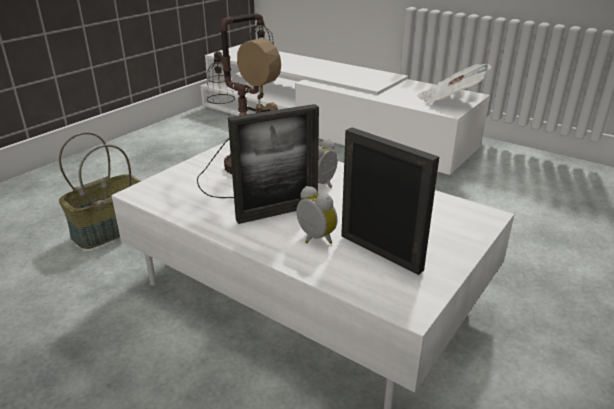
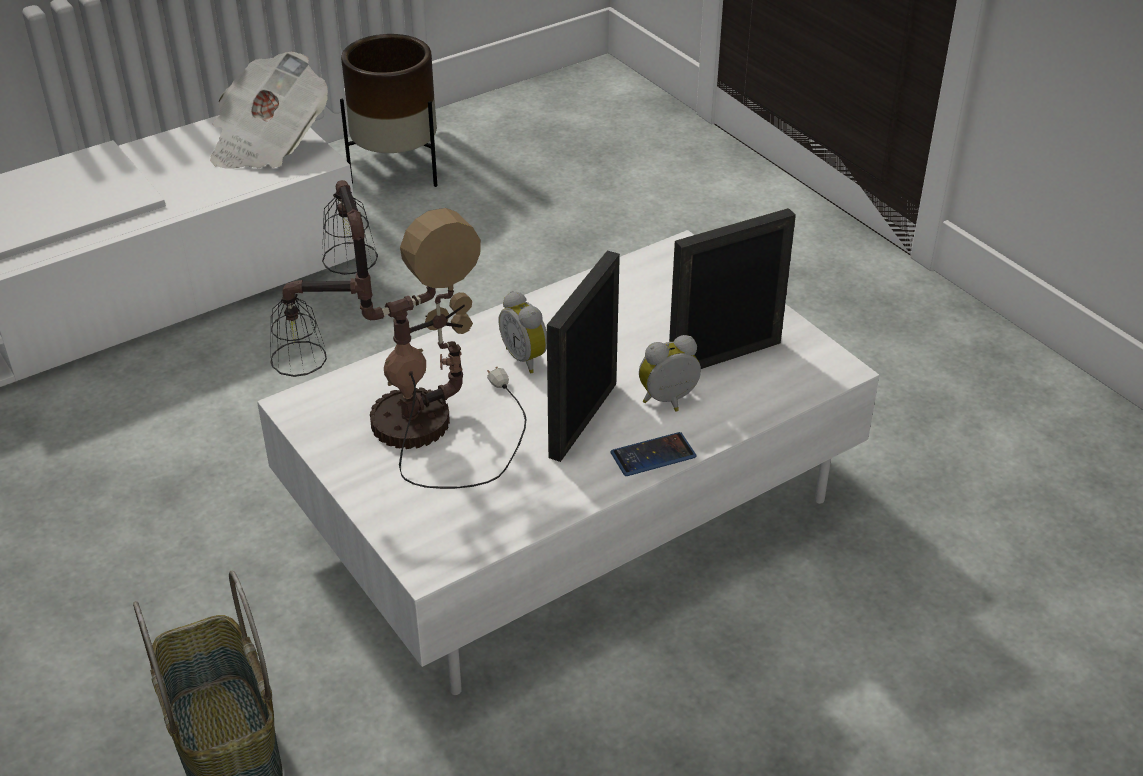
camera: 70 degrees left, 10 degrees up
(256, 242) = (653, 455): none -> phone
(277, 212) = (583, 420): picture frame -> picture frame turned 150 degrees counterclockwise
(534, 168) = (397, 171): none -> brown planter

